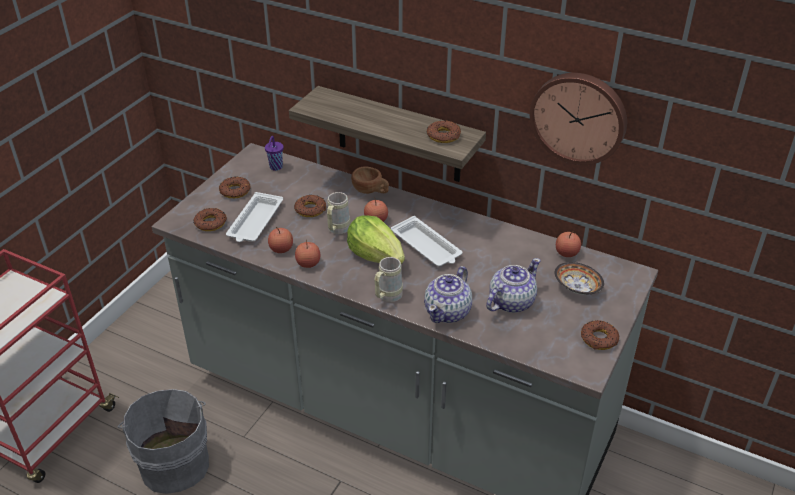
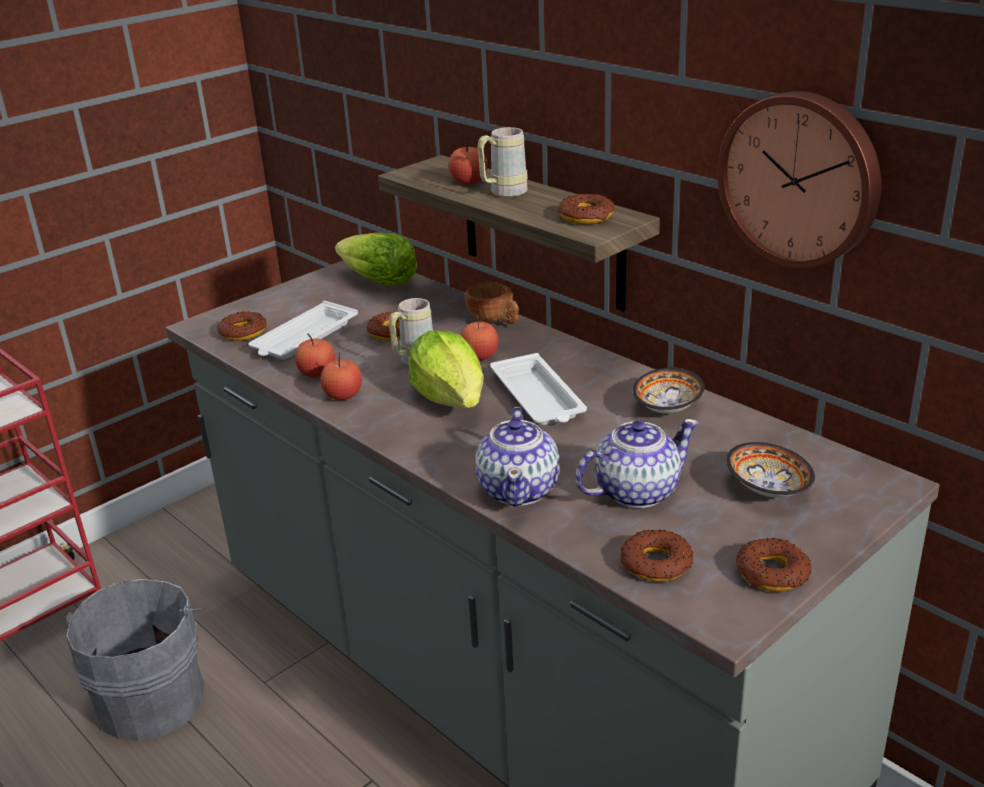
camera: 20 degrees right, 10 degrees down
(235, 191) = (303, 301): donut -> donut (656, 563)
(275, 167) = (377, 281): purple cup -> lettuce
(387, 297) = (432, 455): beige mug -> beige mug (502, 193)
(448, 312) = (519, 489): teapot -> teapot turned 45 degrees counterclockwise
(503, 242) = (669, 407): none -> bowl
(566, 253) = (773, 436): apple -> apple (469, 182)

